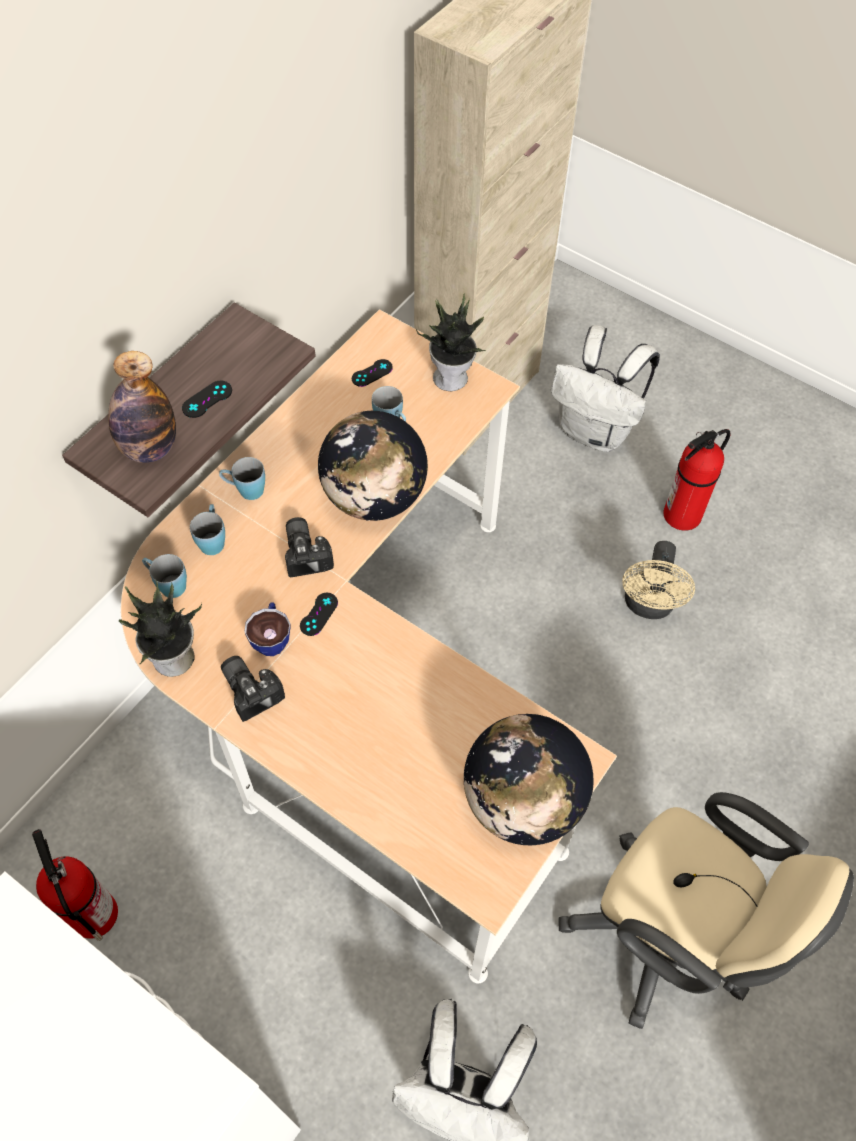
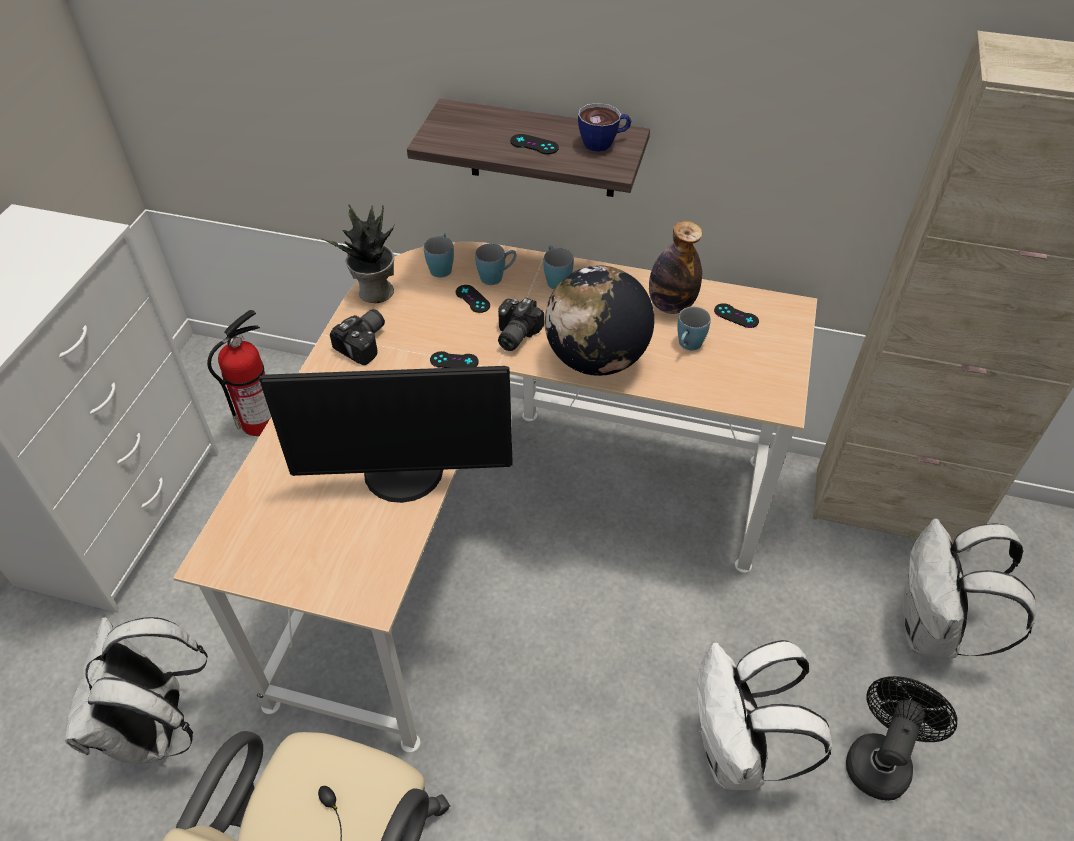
camera: 70 degrees right, 10 degrees down
(149, 448) = (467, 132): bottle -> bottle (671, 305)
(235, 571) = (472, 299): none -> black game controller
(272, 637) = (419, 339): cup -> cup (604, 142)
(307, 552) = (513, 335): camera -> camera turned 150 degrees clockwise
(449, 698) = (404, 474): none -> monitor
(452, 378) = (773, 372): potted plant -> none
(522, 801) = (313, 561): globe -> none
(648, 606) = (736, 753): beige fan -> white backpack
(681, 516) = (880, 758): fire extinguisher -> black fan

